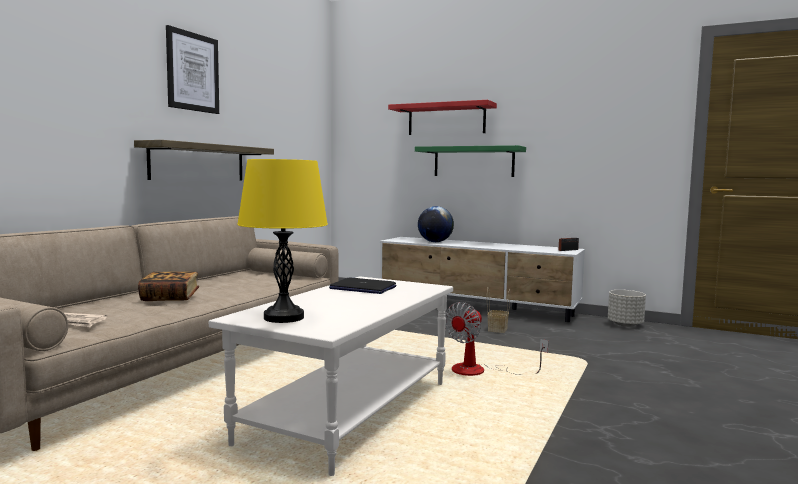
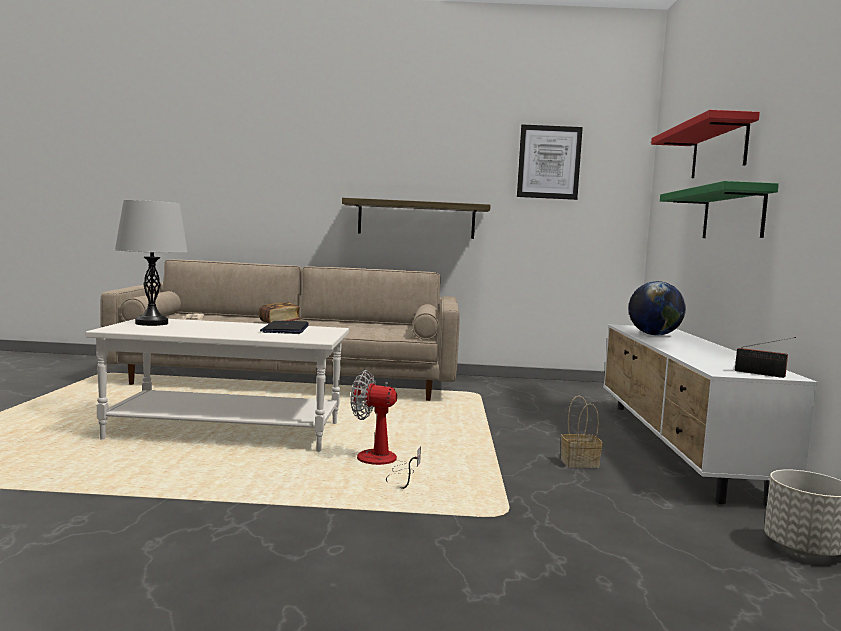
camera: 65 degrees right, 0 degrees up
(192, 72) = (416, 134): picture -> picture (549, 162)
(283, 317) = (152, 323): yellow table lamp -> grey table lamp

